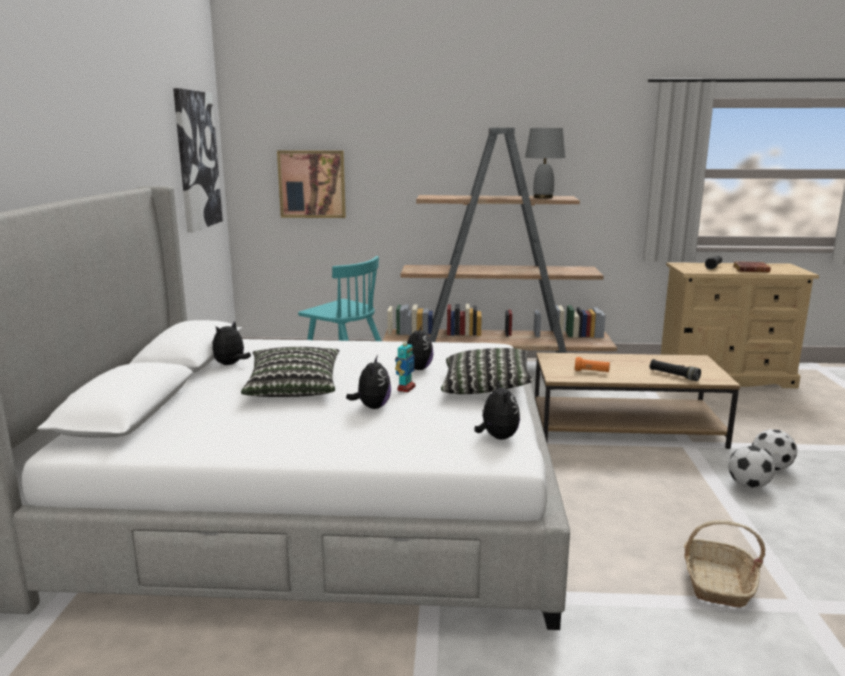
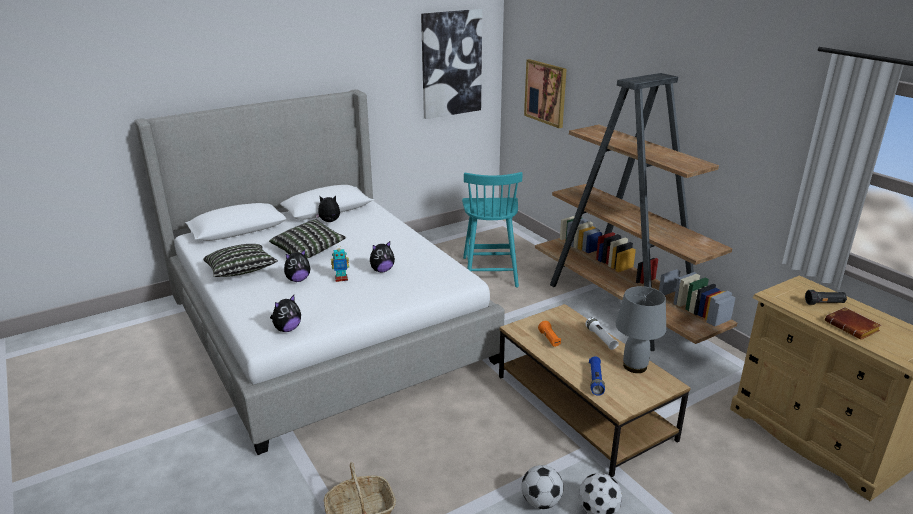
camera: 55 degrees right, 10 degrees up
(486, 388) = (369, 302): pillow -> pillow (241, 272)
(542, 197) = (673, 159): grey table lamp -> grey table lamp (635, 366)
(609, 357) = (601, 338): none -> white flashlight
(674, 375) = (595, 380): black flashlight -> blue flashlight

